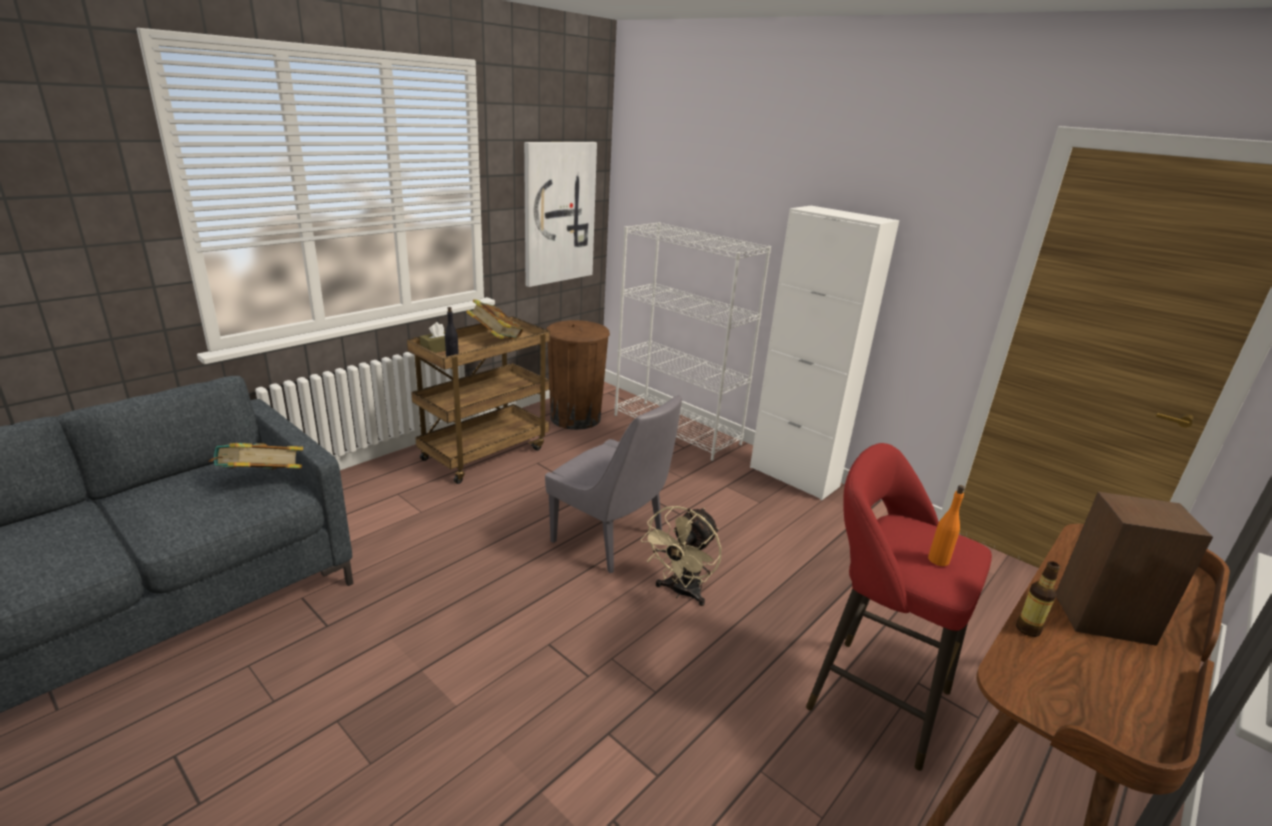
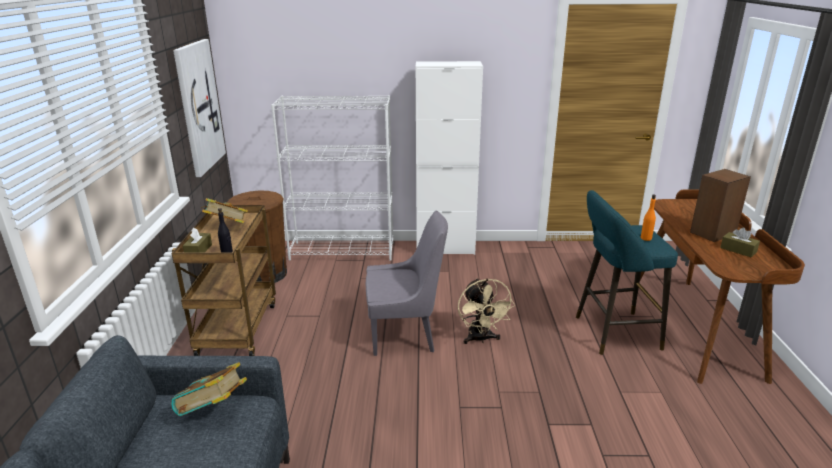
camera: 40 degrees left, 0 degrees up
(870, 695) = (612, 333): red stool -> turquoise stool
(1027, 629) = (703, 249): bottle -> none
(1104, 668) = (738, 250): none -> brown tissue box

